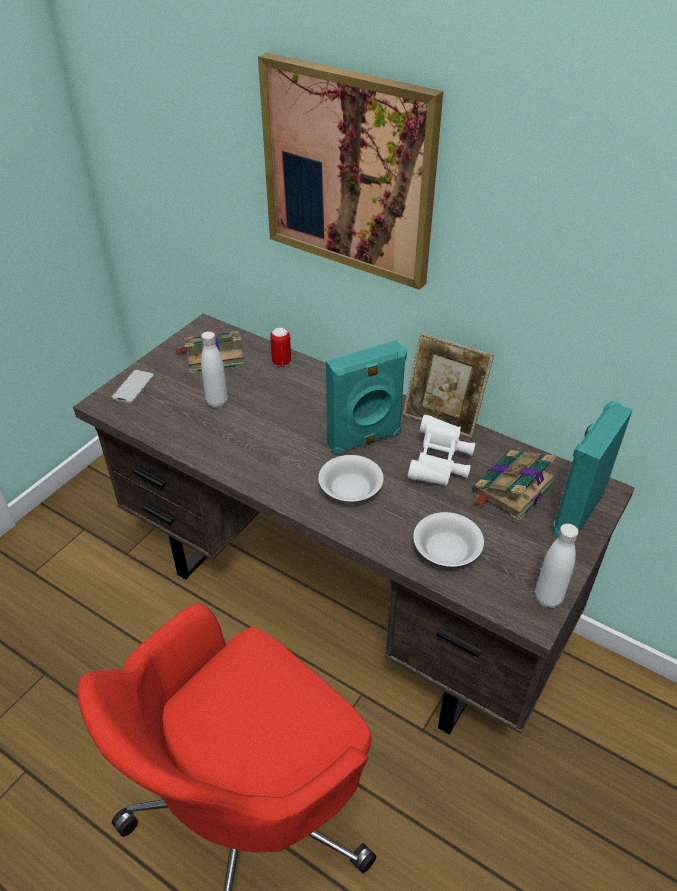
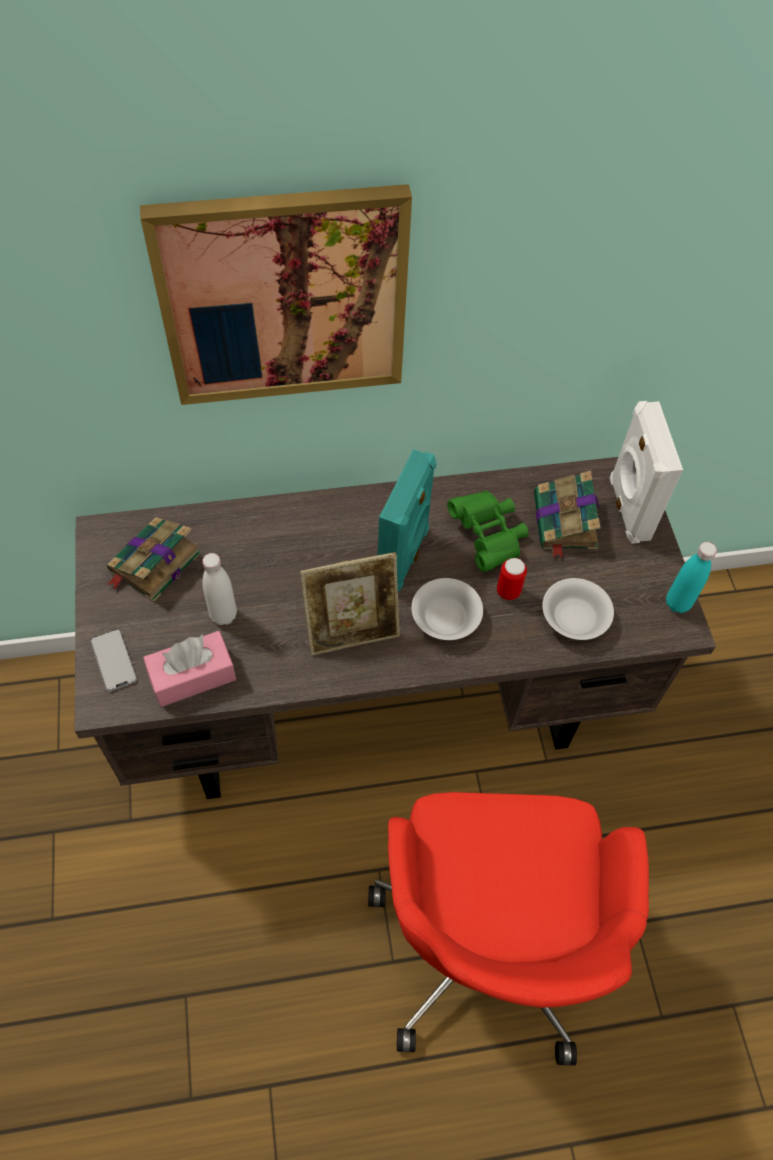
camera: 45 degrees left, 15 degrees up
(162, 420) = (192, 676): none -> pink tissue box
(281, 362) = (233, 523): can -> can (508, 591)
(440, 464) = (488, 537): white binoculars -> green binoculars
(442, 418) = (443, 486): picture frame -> picture frame (352, 630)
(548, 598) = (677, 603): white bottle -> turquoise bottle
(576, 512) = (627, 509): turquoise speaker -> white speaker

